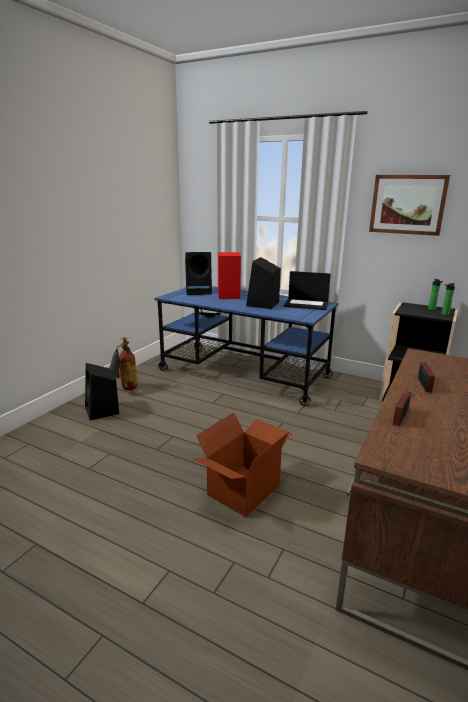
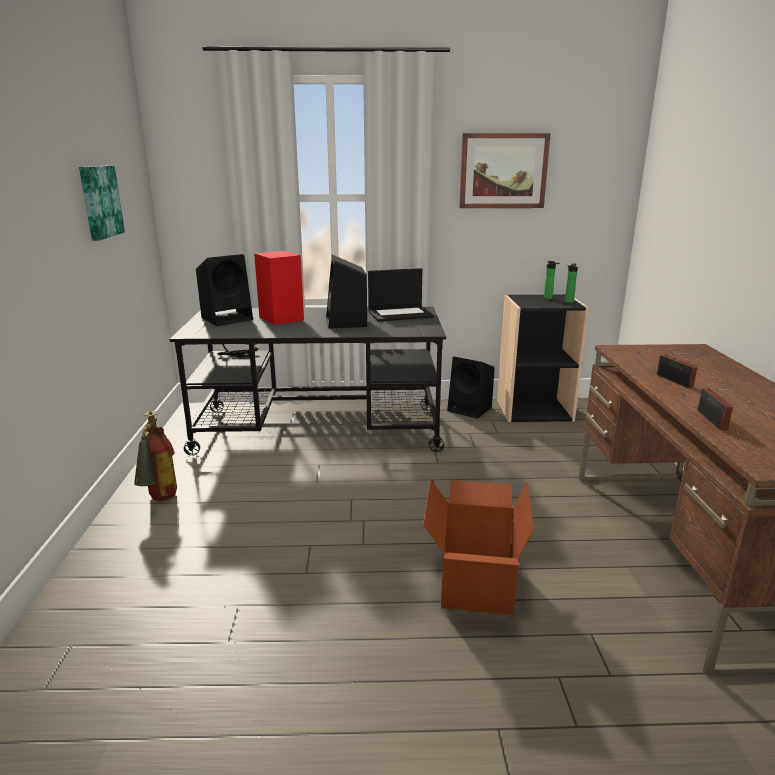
camera: 30 degrees left, 0 degrees up
(102, 411) = (155, 545): black speaker -> black speaker (471, 409)
(127, 214) = (99, 201): none -> picture
(243, 373) = (318, 430): blue desk -> black desk

